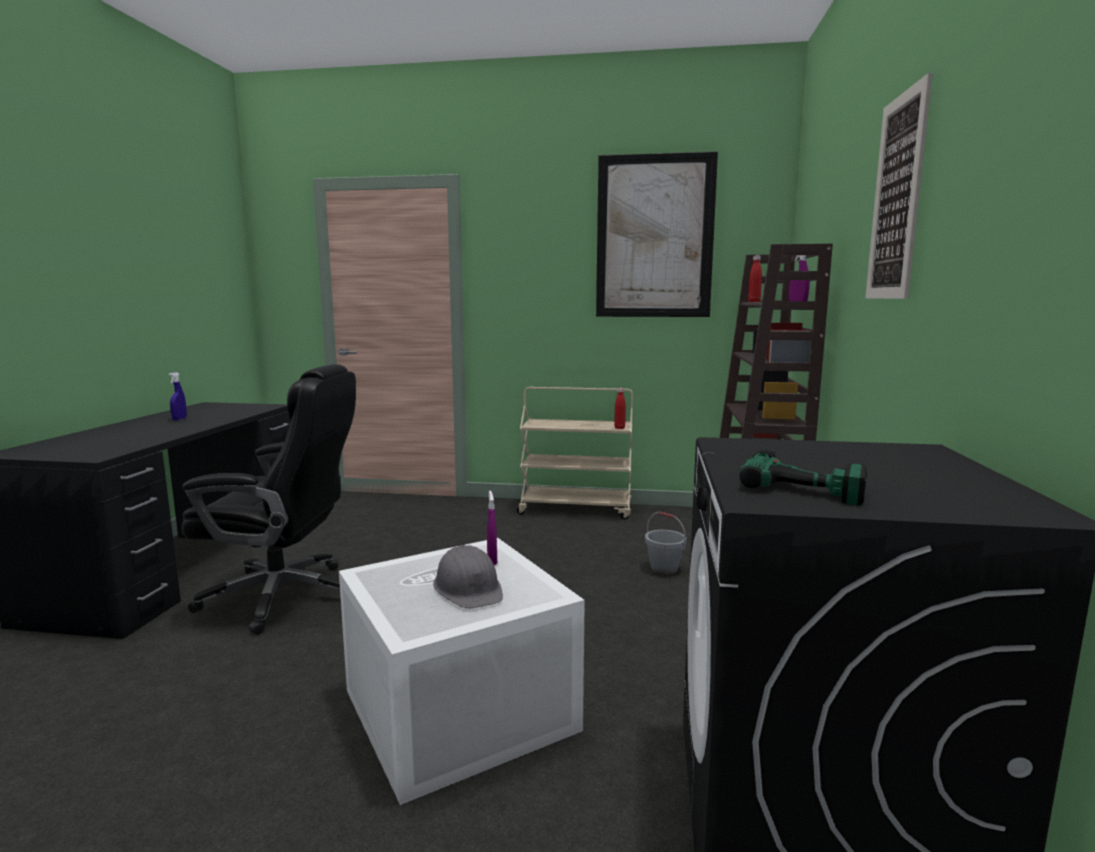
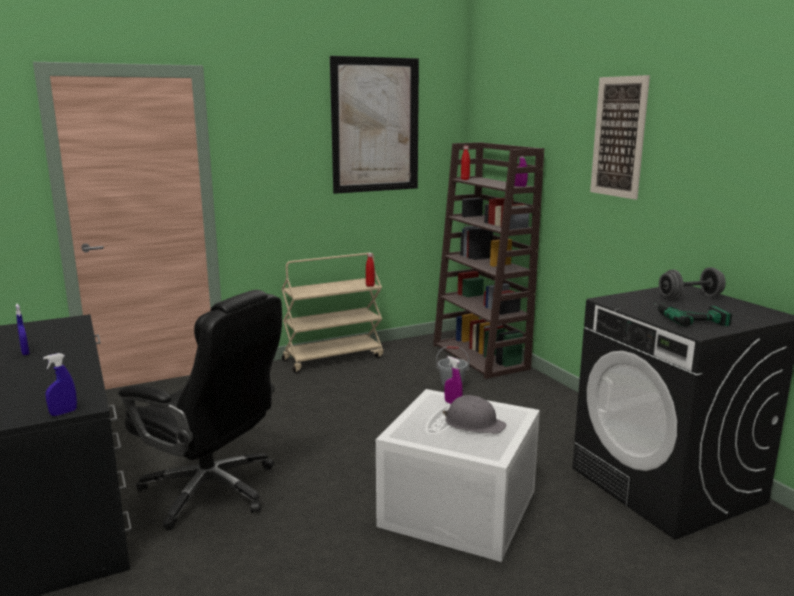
camera: 35 degrees left, 5 degrees up
(71, 457) = (63, 413): none -> blue spray bottle
(283, 596) = (212, 490): black office chair -> black office chair turned 60 degrees clockwise
(894, 461) = (690, 297): none -> grey dumbbell

